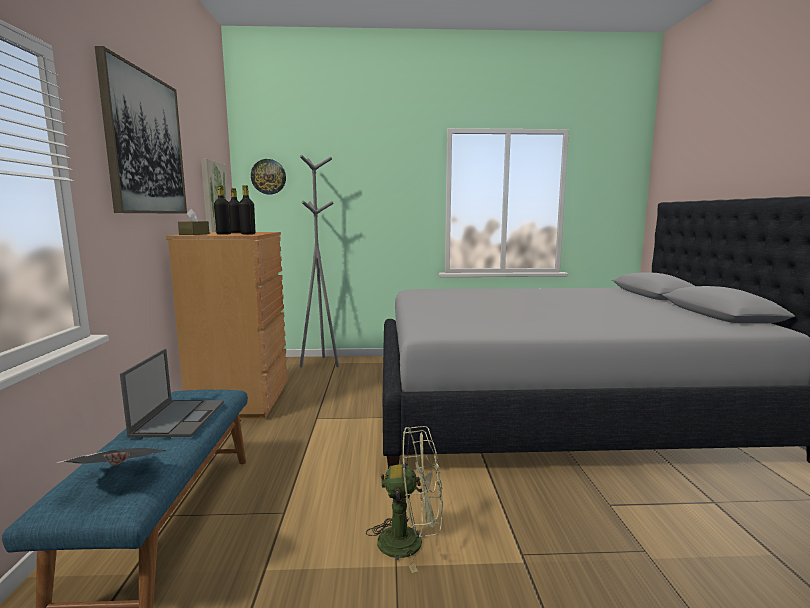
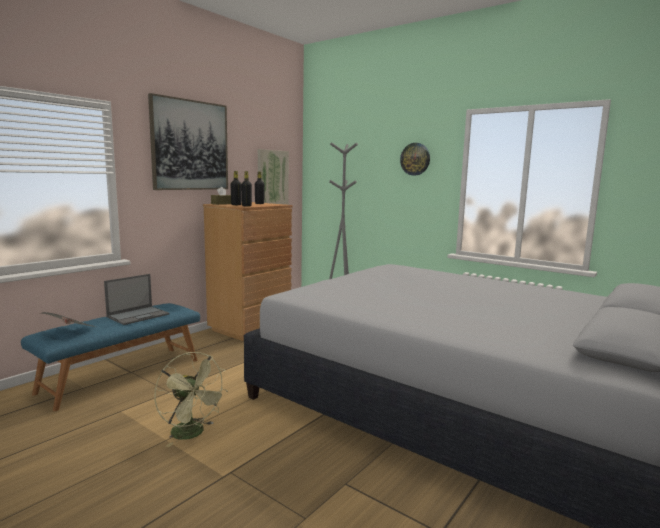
camera: 40 degrees right, 0 degrees up
(268, 176) = (324, 159): wall clock -> wall clock (415, 159)

